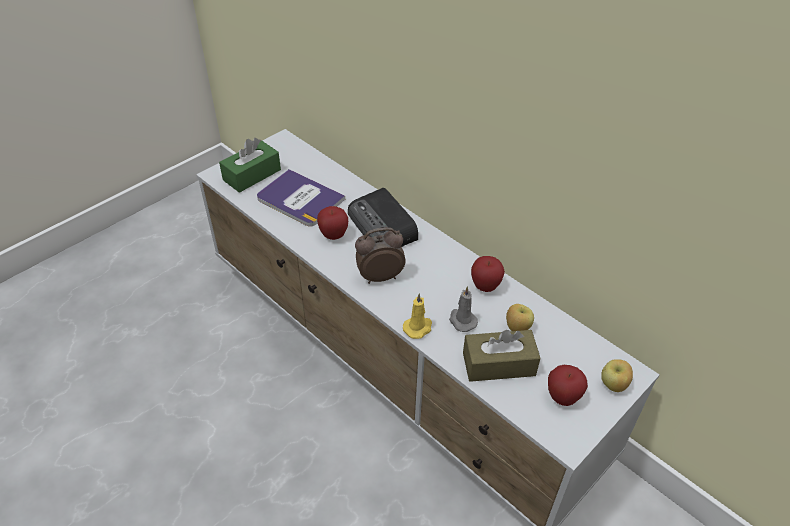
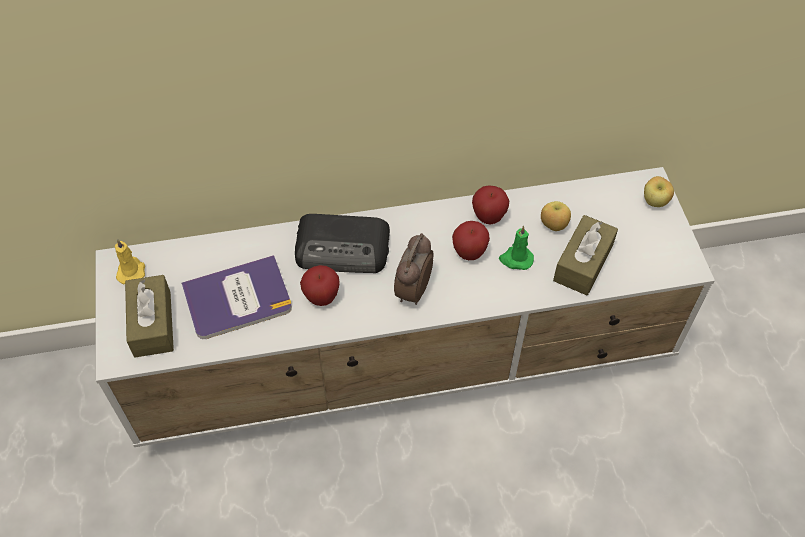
camera: 55 degrees left, 10 degrees up
(252, 175) = (152, 324): green tissue box -> brown tissue box
(418, 327) = (500, 297): yellow candle -> yellow candle (131, 271)
(462, 320) = (516, 259): grey candle -> green candle
(562, 397) = (645, 242): apple -> apple (469, 253)

